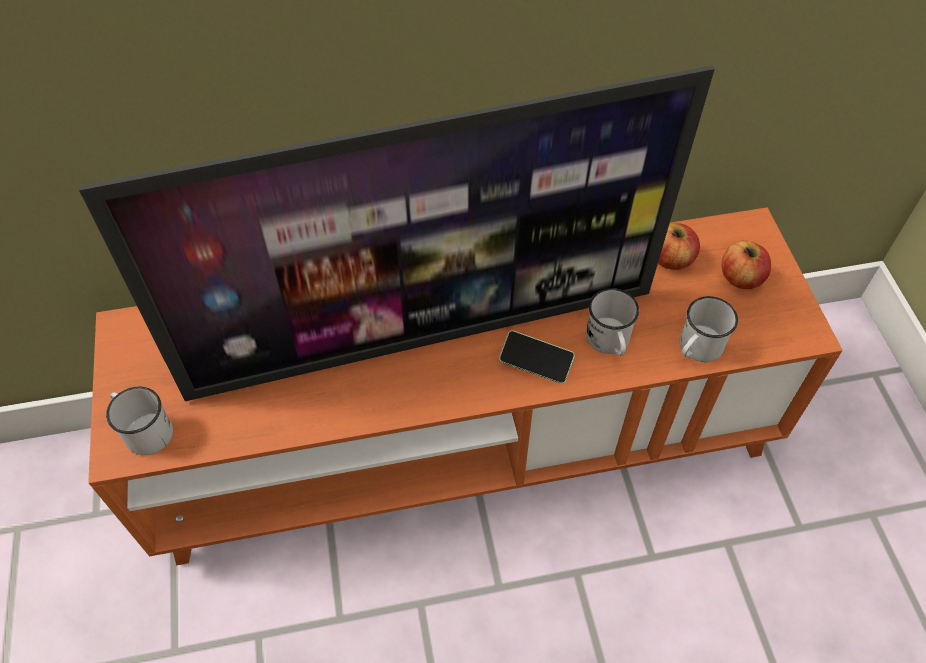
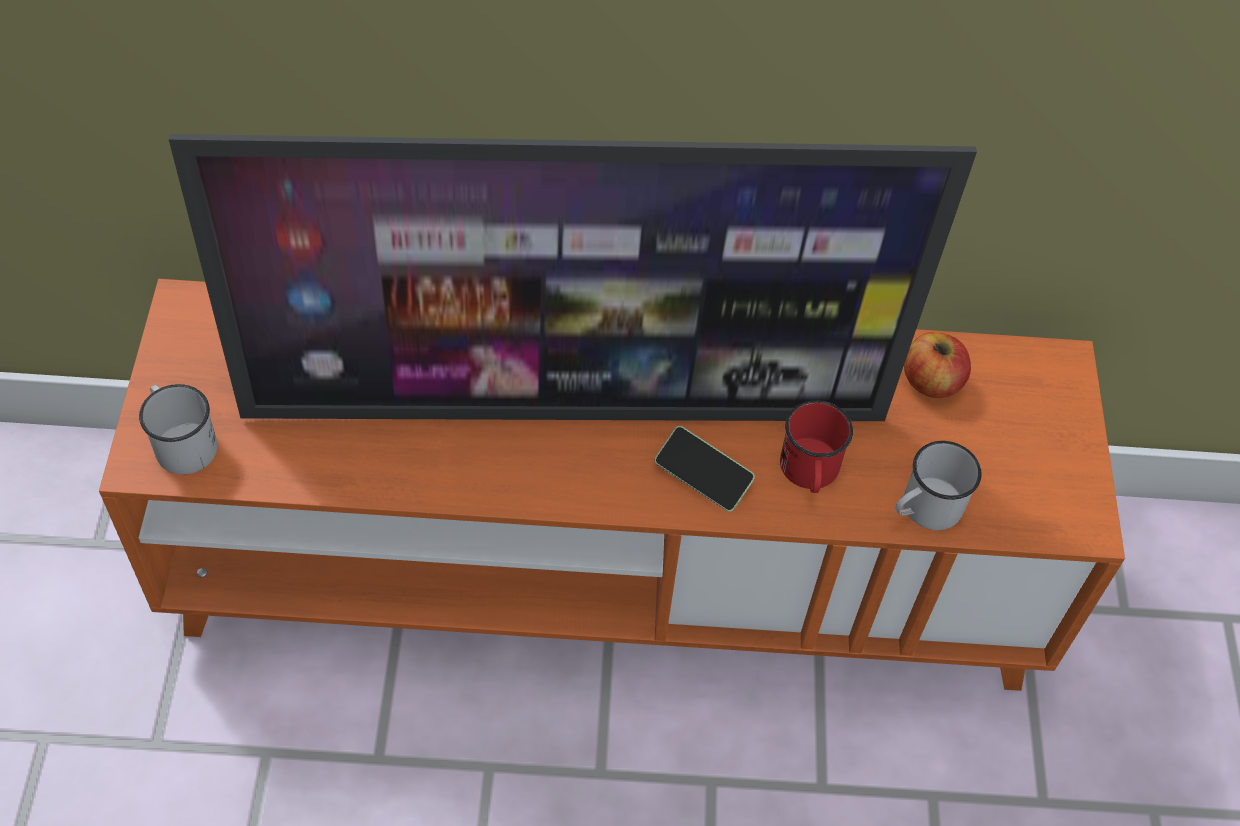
camera: 10 degrees right, 0 degrees up
(609, 342) = (809, 473): white mug -> red mug
(740, 278) = (1019, 429): apple -> none

